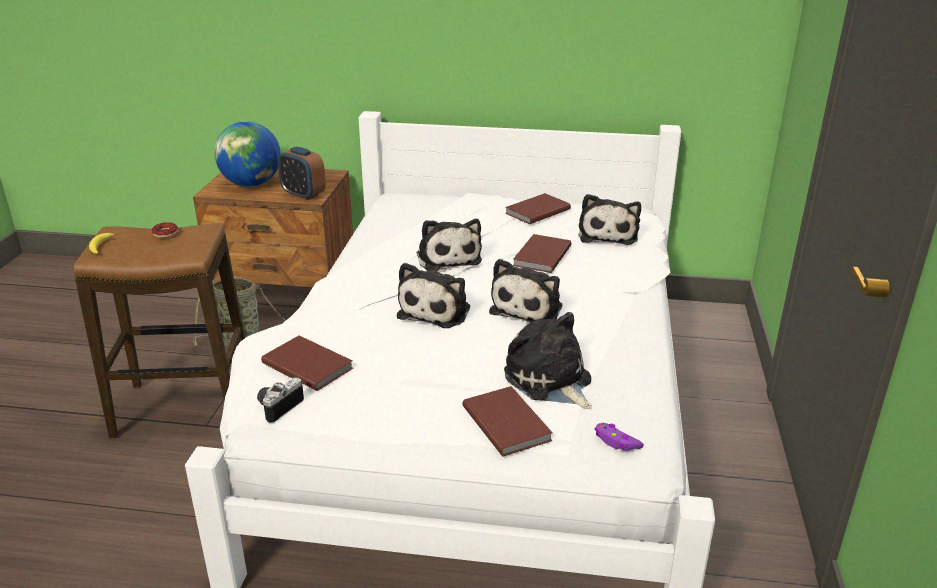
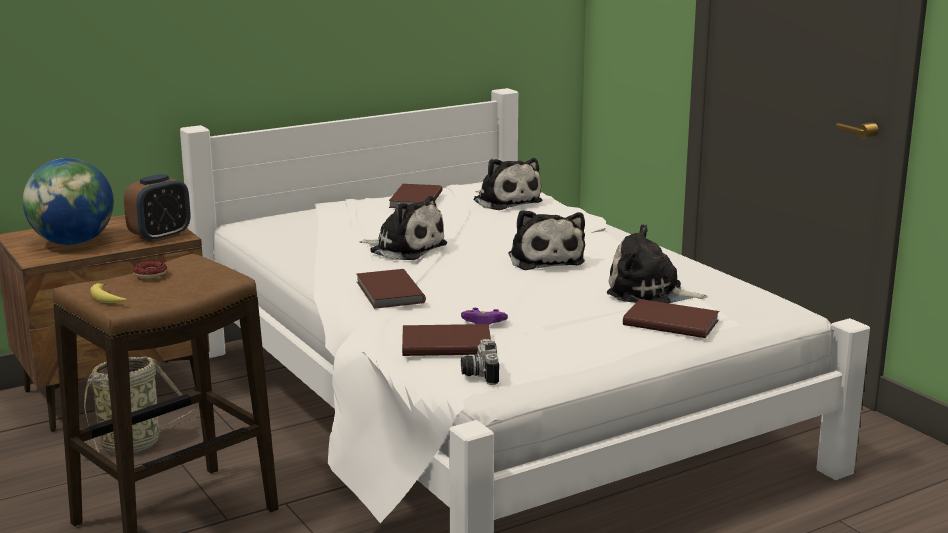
camera: 40 degrees left, 10 degrees down
(303, 195) = (160, 236): alarm clock -> alarm clock turned 45 degrees counterclockwise
(437, 311) = (473, 282): plush toy -> none
(540, 256) = (485, 226): brown book -> brown book (388, 292)
(616, 442) = (757, 307): purple game controller -> purple game controller (483, 322)

